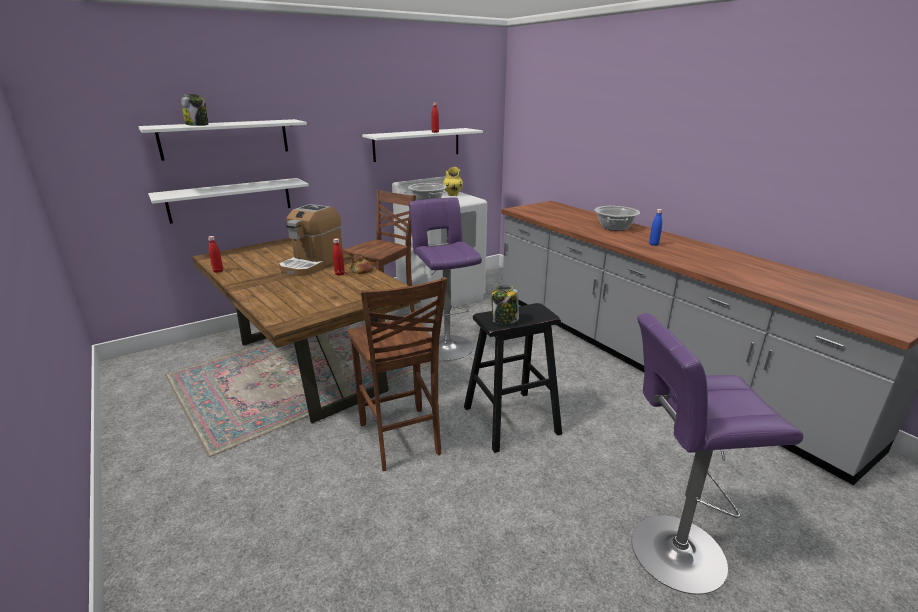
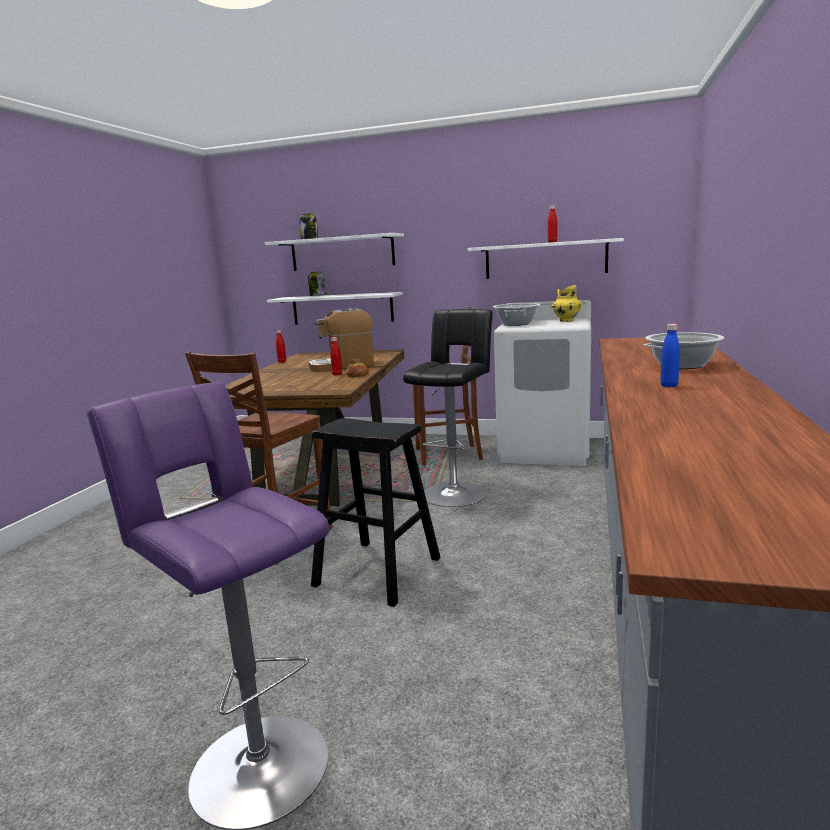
camera: 50 degrees right, 10 degrees down
(445, 345) = (455, 492): purple stool -> black stool
(504, 320) = (346, 427): jar -> jar (317, 296)

